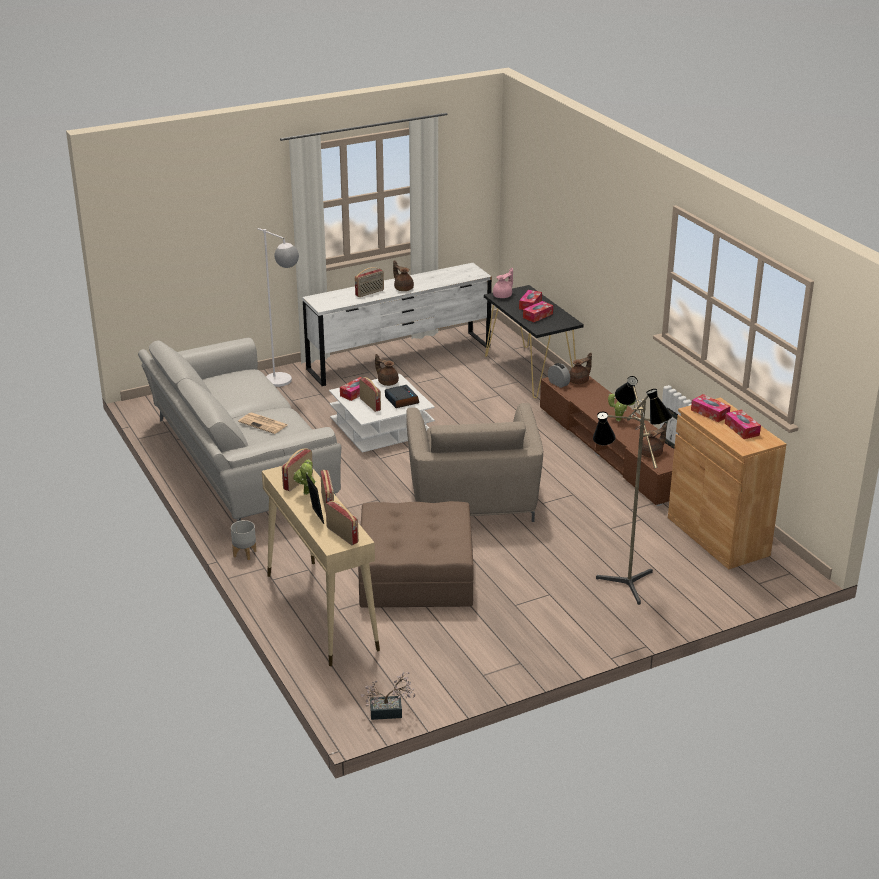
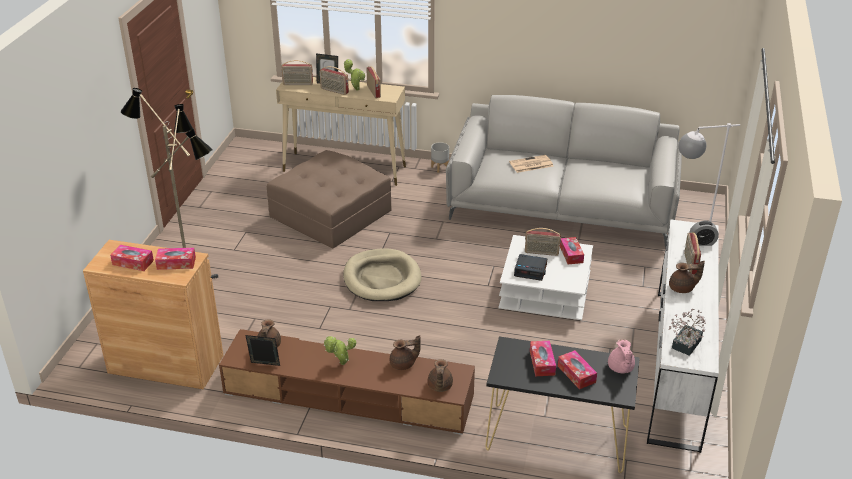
camera: 130 degrees right, 5 degrees up
(387, 382) = (574, 279): brown teapot -> brown teapot (403, 364)
(390, 712) = (233, 154): potted plant -> potted plant (684, 346)
(472, 498) = (382, 278): beige armchair -> beige dog bed
(558, 384) = (451, 369): alarm clock -> alarm clock (702, 243)

